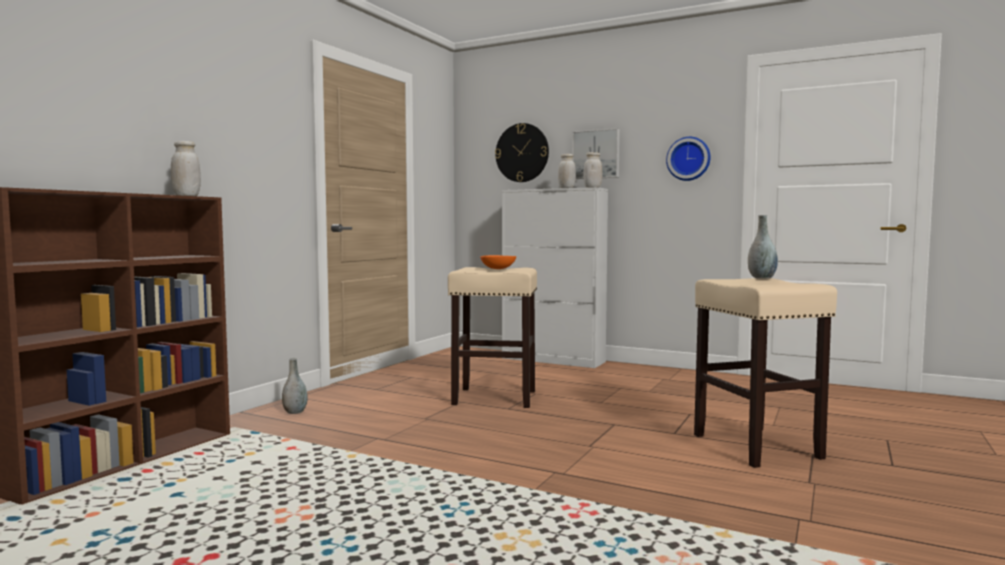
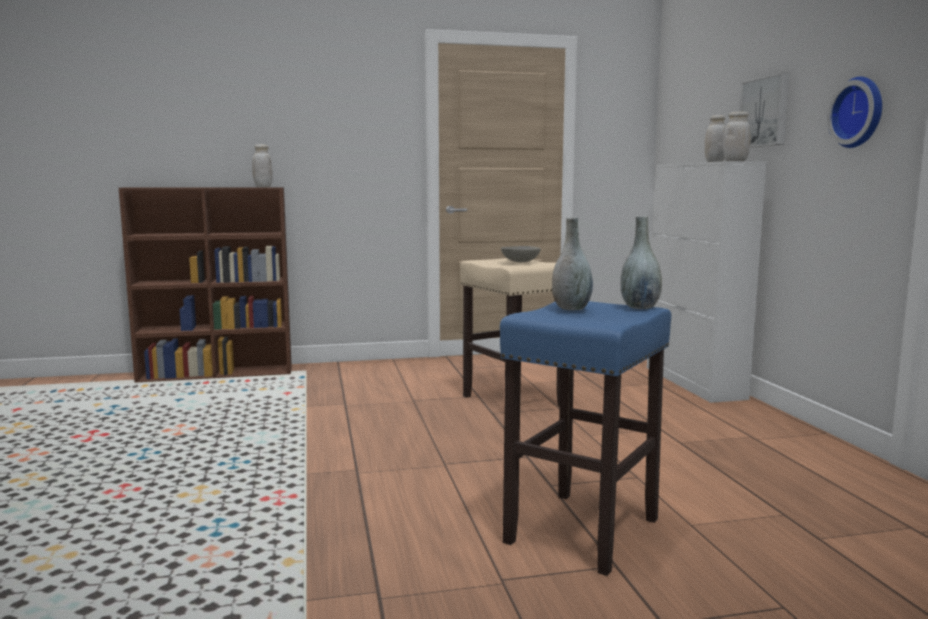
camera: 50 degrees right, 5 degrees up
(295, 412) = (360, 370): grey vase -> grey vase (571, 308)
(497, 269) = (520, 262): orange bowl -> grey bowl
(522, 153) = (703, 114): wall clock -> none
(757, 447) = (582, 531): beige stool -> blue stool

